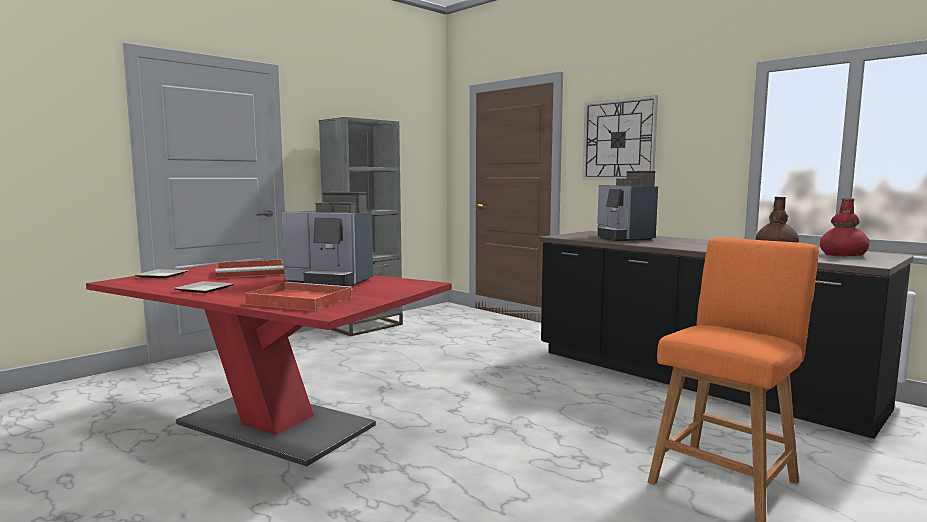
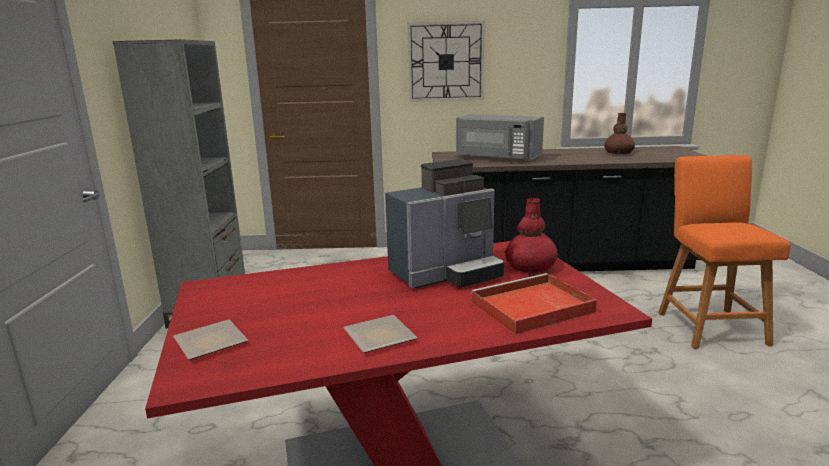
camera: 45 degrees left, 10 degrees up
(252, 272) = (304, 291): red tray -> none
(623, 238) = (497, 157): coffee machine -> grey microwave
(842, 255) = (663, 152): red vase -> red vase (530, 267)

